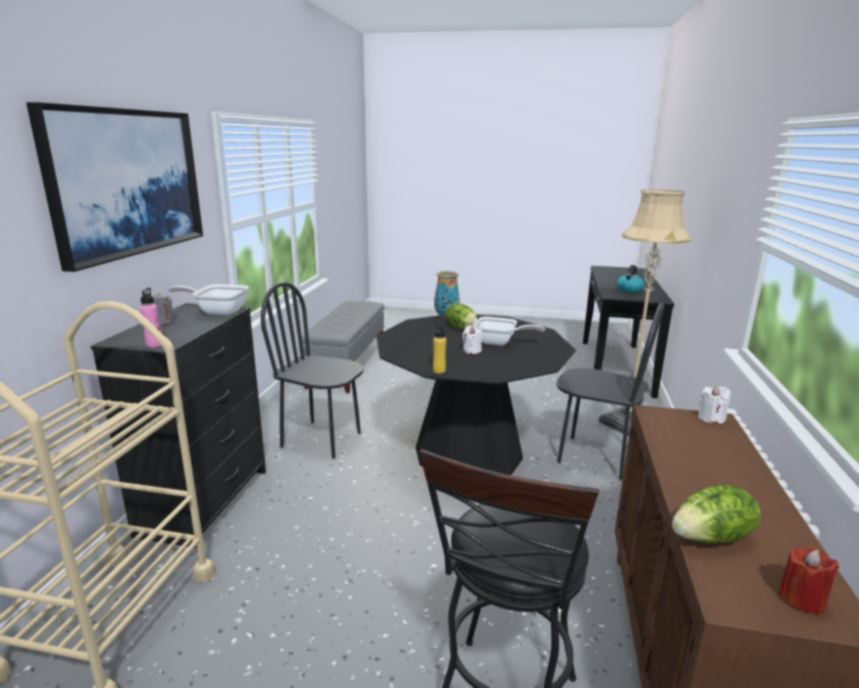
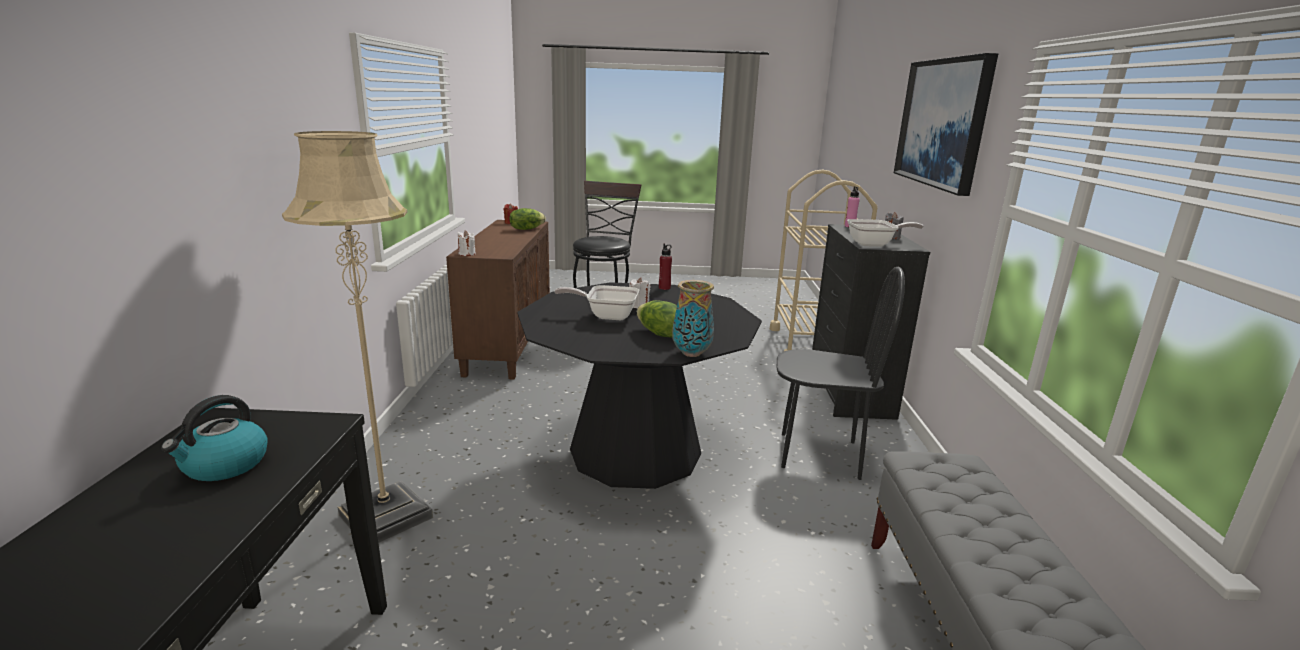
camera: 170 degrees right, 0 degrees up
(439, 370) = (664, 288): yellow bottle -> red bottle
(595, 457) = (479, 456): black chair -> none

